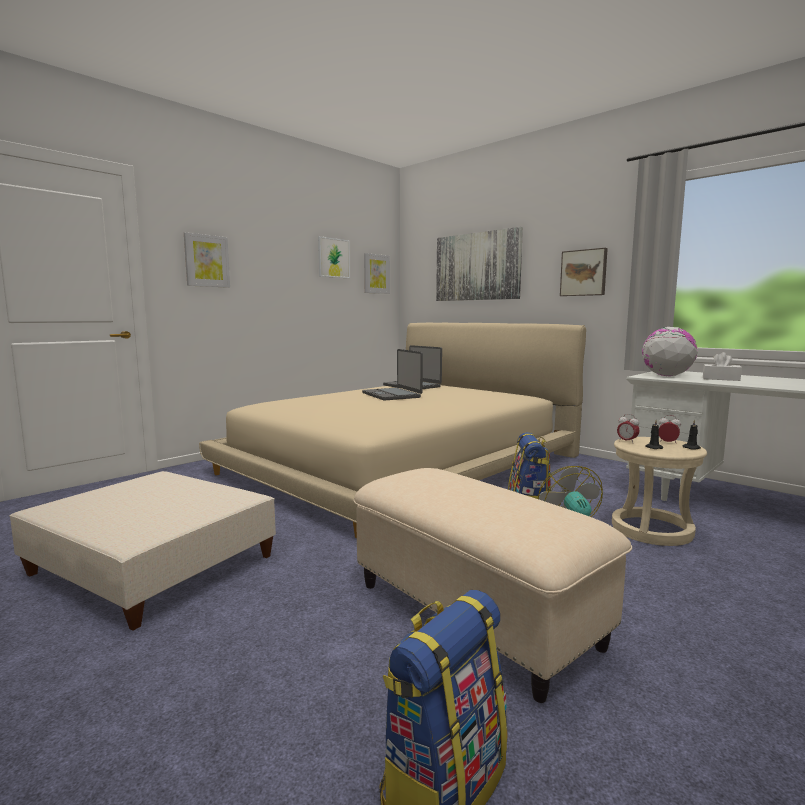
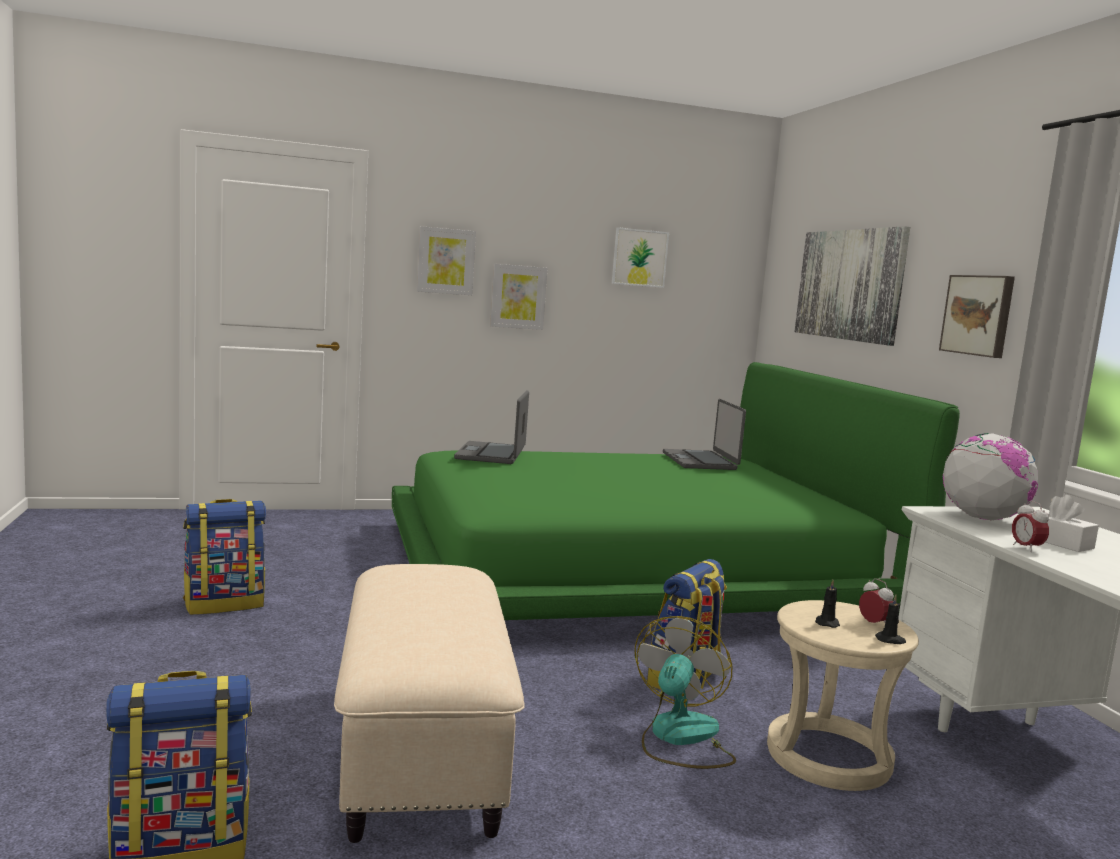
camera: 30 degrees right, 0 degrees up
(153, 565) = (224, 604): beige ottoman -> backpack
(376, 274) = (715, 282): picture -> picture (518, 297)
(392, 395) = (633, 469): laptop -> laptop (492, 454)
(402, 463) = (632, 571): beige bed -> green bed
(627, 442) = (812, 606): alarm clock -> alarm clock (1026, 548)

